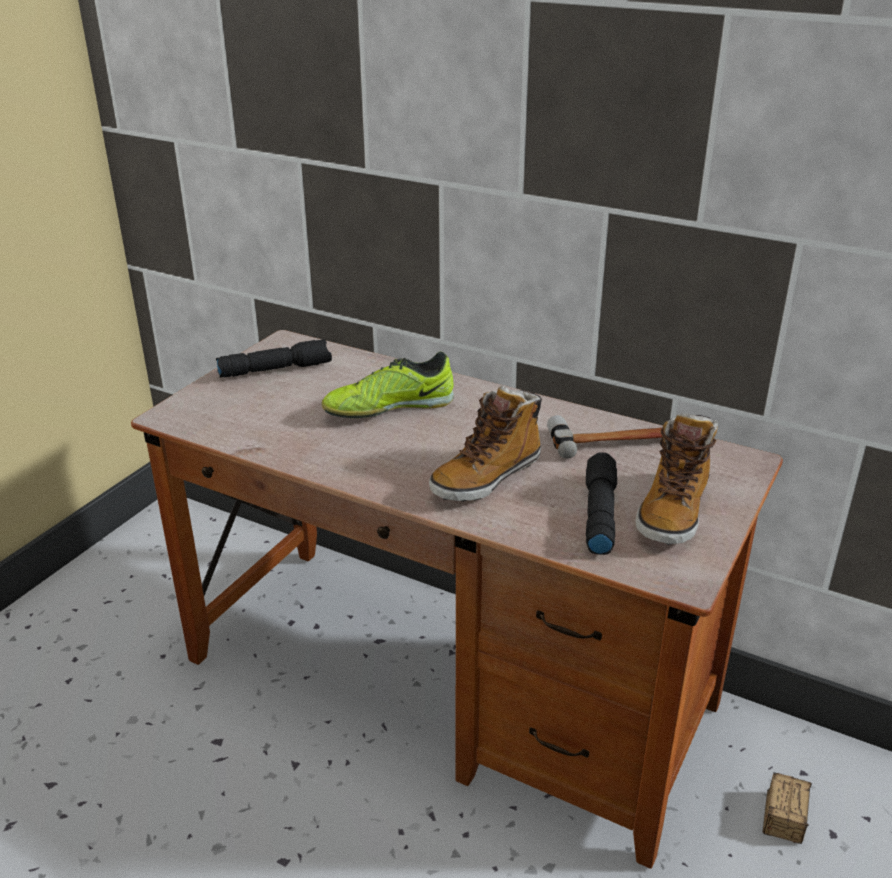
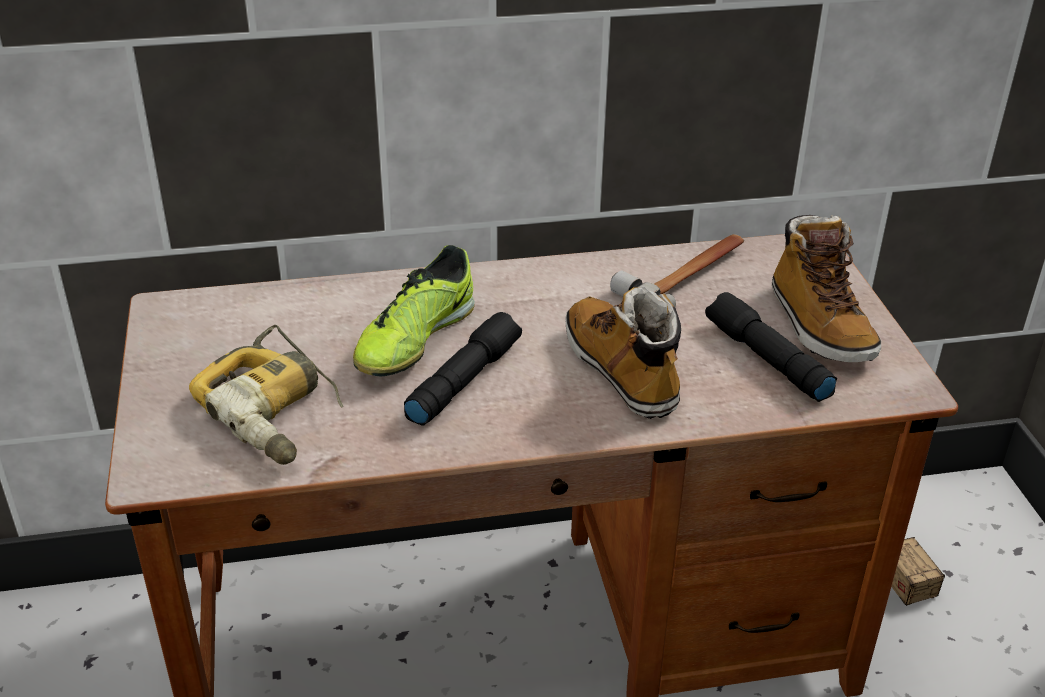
camera: 40 degrees left, 5 degrees up
(265, 412) = (276, 410): none -> power drill
(276, 369) = (208, 349): black flashlight -> black flashlight (463, 380)
(486, 477) = (622, 371): boot -> boot turned 150 degrees clockwise

